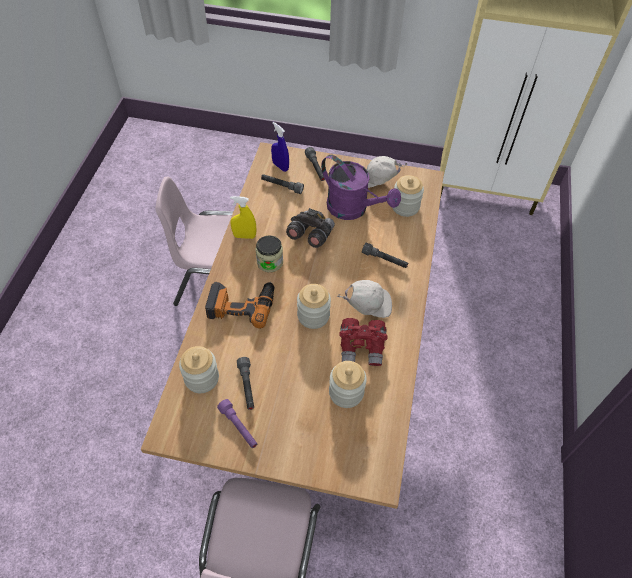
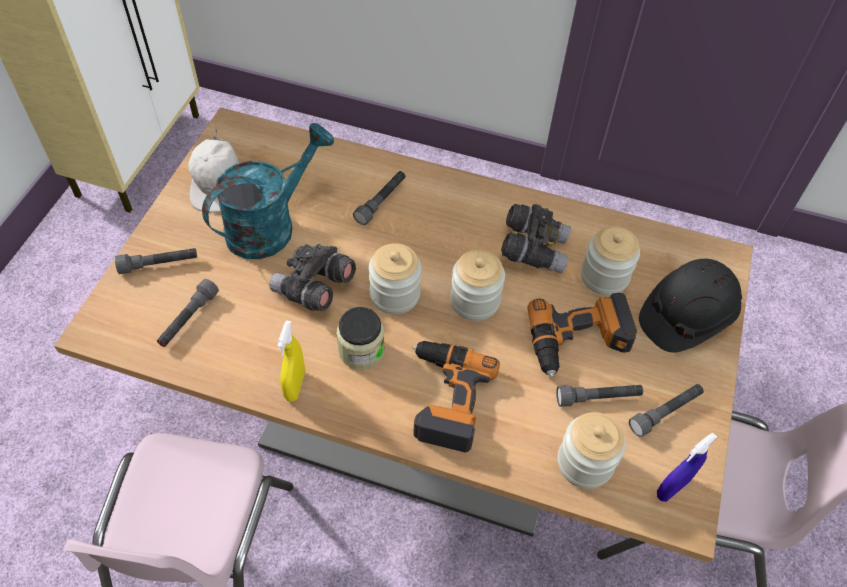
camera: 85 degrees left, 0 degrees up
(239, 427) = (665, 412): purple flashlight -> grey flashlight
(280, 166) = (135, 317): blue spray bottle -> blue spray bottle (672, 488)
(289, 376) = (579, 341): none -> power drill
(319, 446) = (686, 316): none -> black hard hat
(353, 209) = (270, 225): purple watering can -> turquoise watering can
(362, 347) = (533, 249): red binoculars -> grey binoculars
(367, 305) = (461, 233): white cap -> none
(405, 206) = (281, 162): jar -> jar (394, 294)

